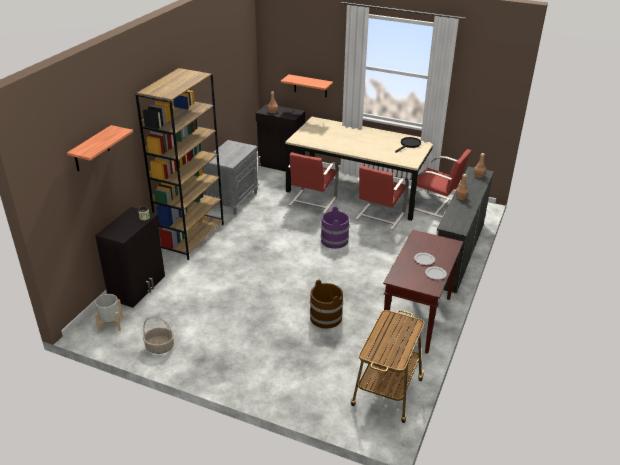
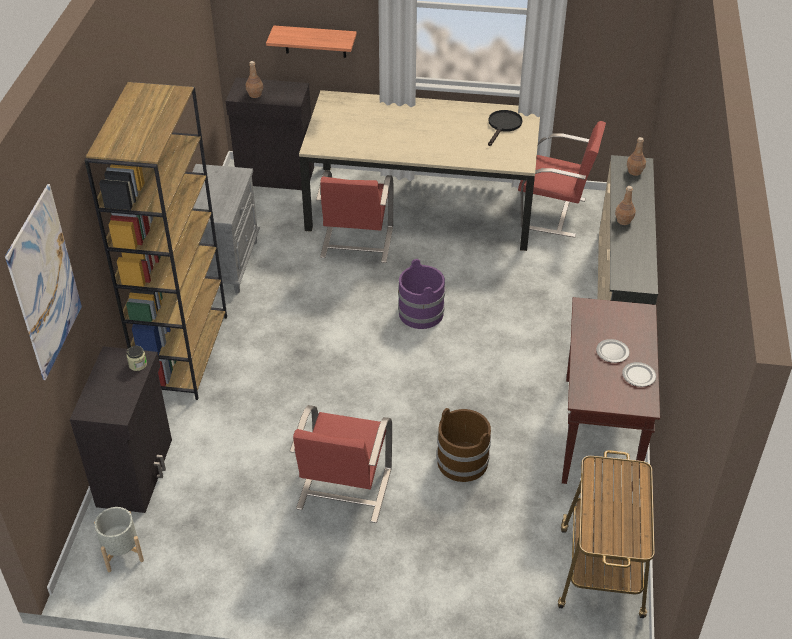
camera: 15 degrees left, 10 degrees up
(91, 149) = (45, 283): shelf -> picture
(159, 347) = (222, 577): basket -> none
(379, 216) = (474, 252): red chair -> red chair (343, 490)

